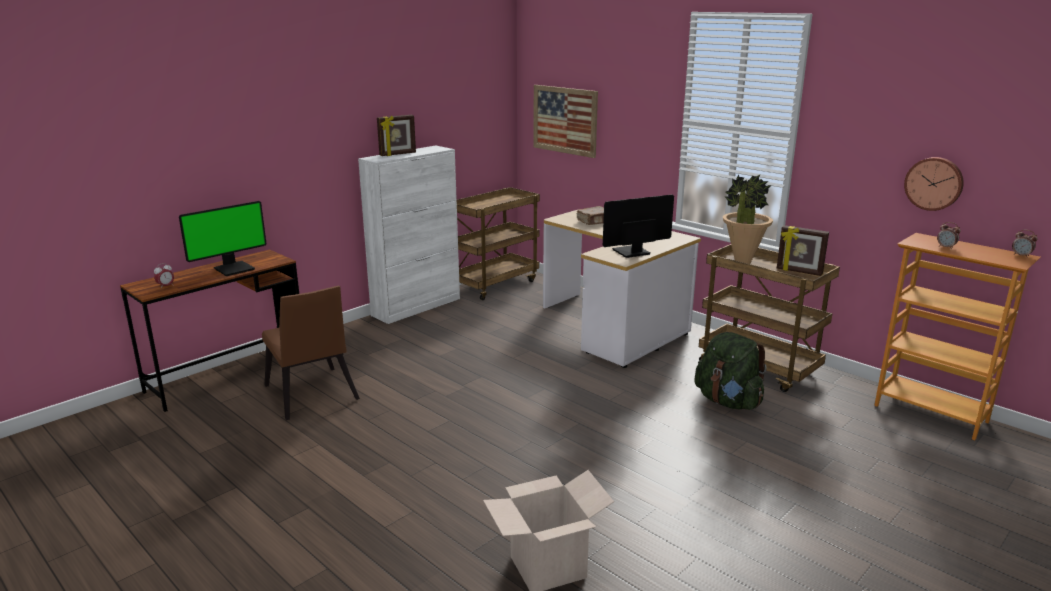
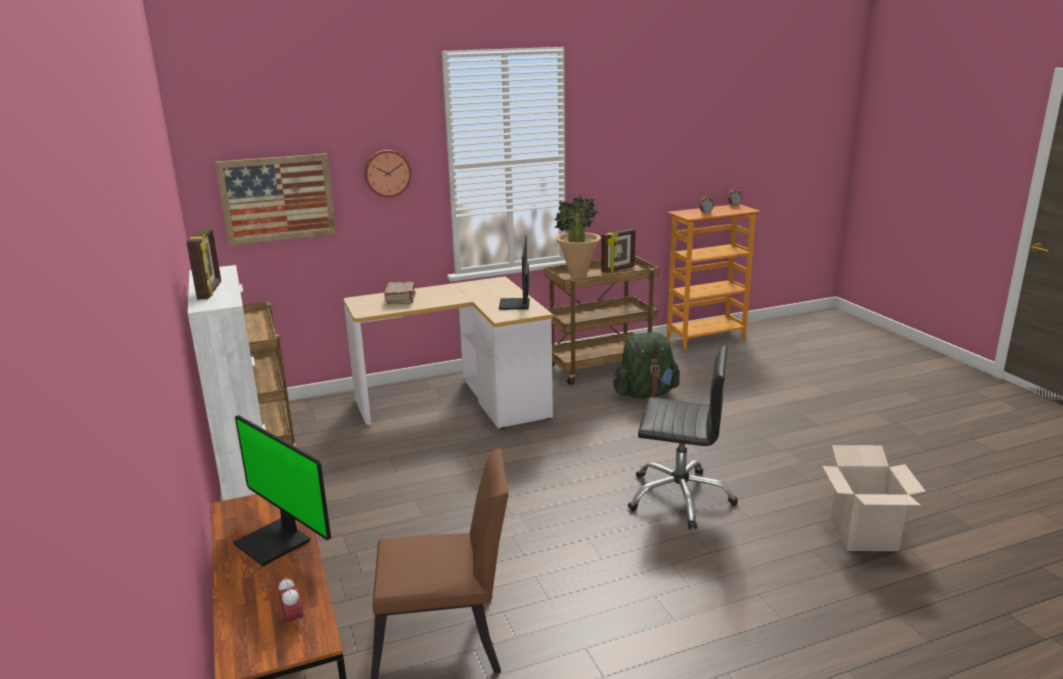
camera: 65 degrees left, 0 degrees up
(234, 268) = (276, 541): monitor -> monitor turned 150 degrees clockwise
(540, 451) = (679, 497): none -> black office chair
(934, 183) = (670, 171): wall clock -> wall clock (387, 173)

